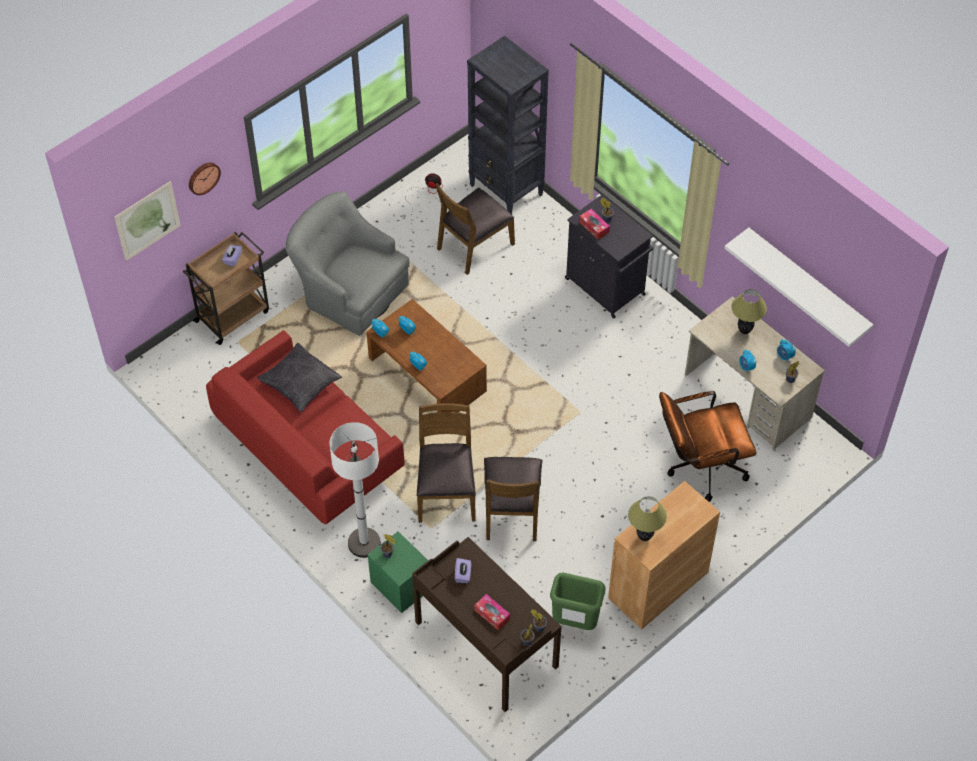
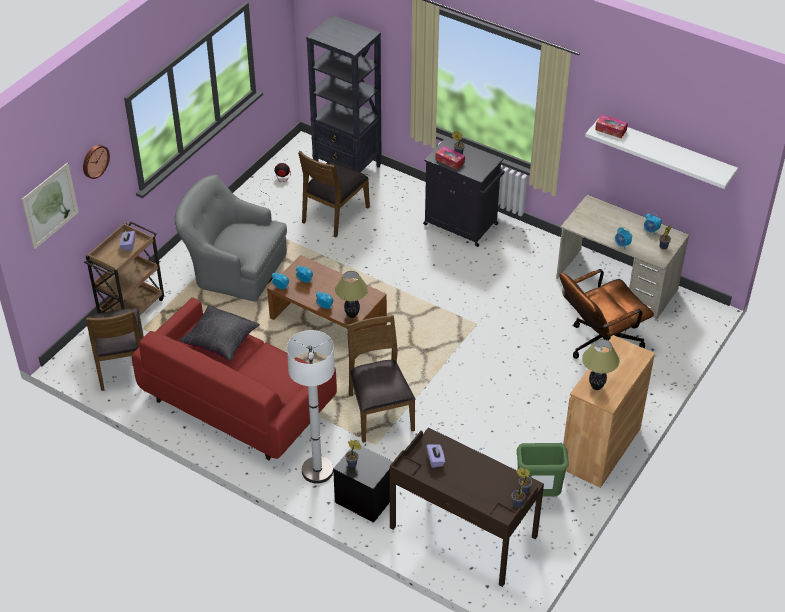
camera: 15 degrees left, 10 degrees down
(401, 585) = (365, 498): green nightstand -> black nightstand
(492, 614) = (475, 488): tissue box -> tissue box (611, 130)
(512, 511) = (445, 415): brown chair -> brown chair (121, 364)
(745, 330) = (609, 218): table lamp -> table lamp (352, 315)

